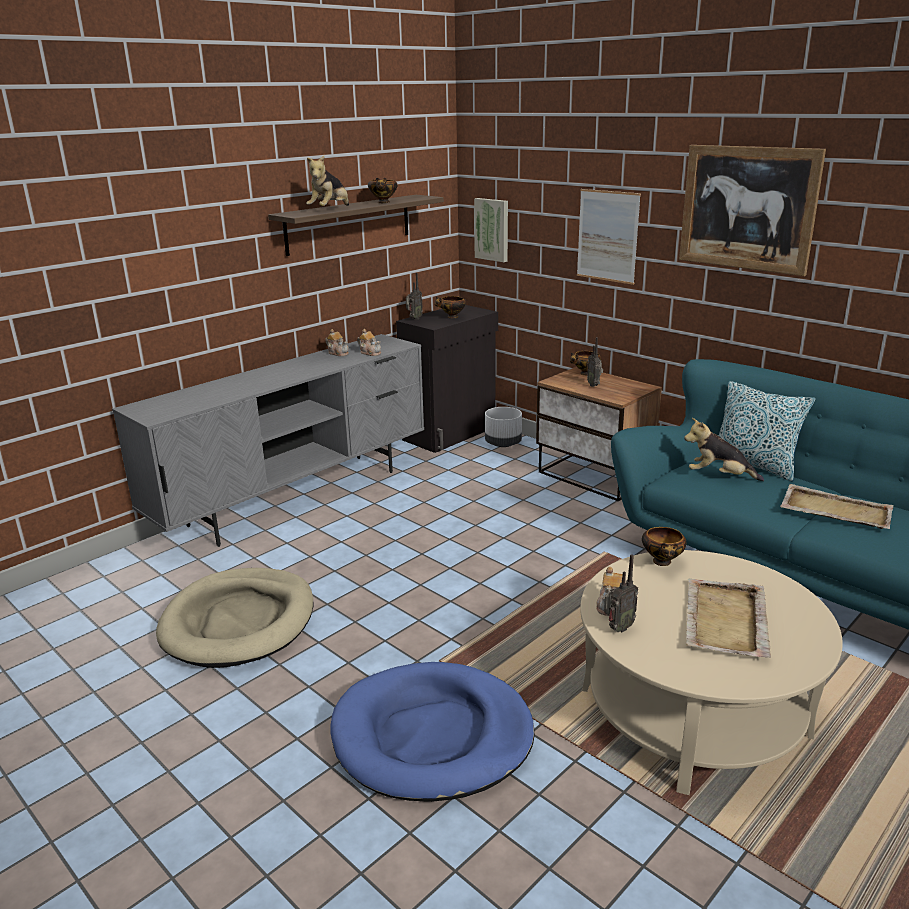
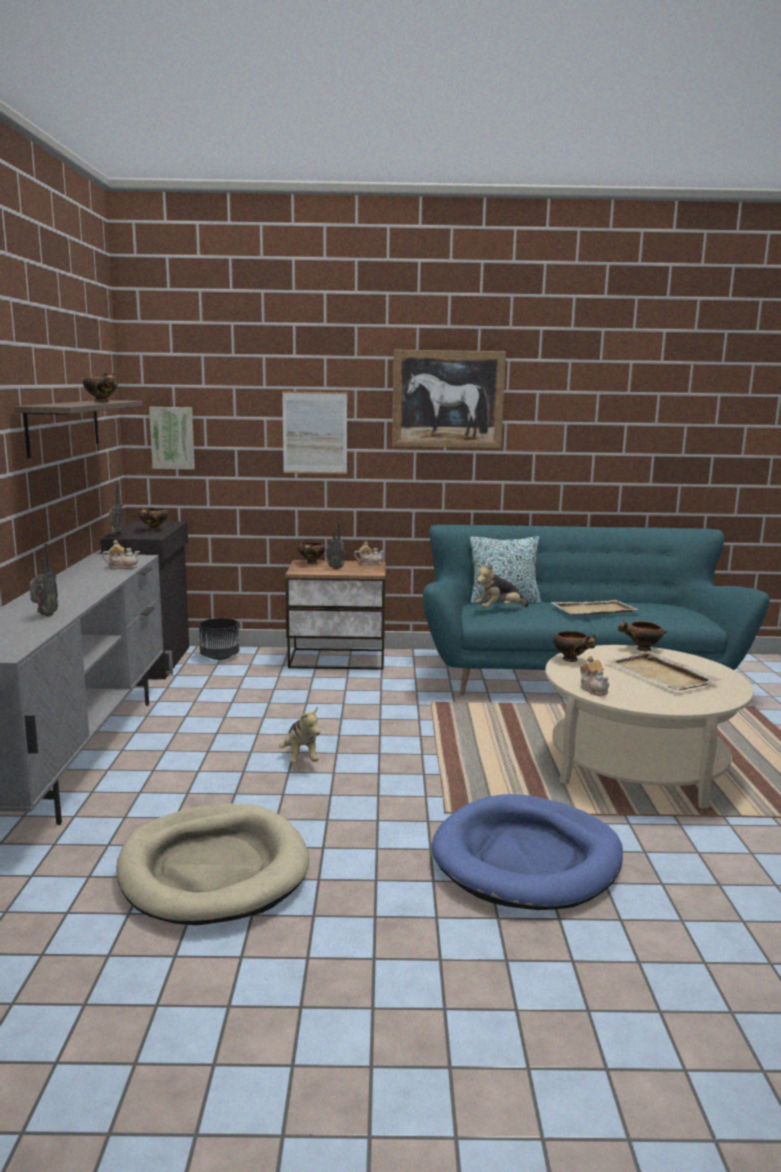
camera: 45 degrees left, 10 degrees down
(330, 210) = (76, 404): plush toy -> plush toy (300, 758)
(338, 353) = (86, 572): teapot -> teapot (369, 563)
(503, 444) = (220, 657): white planter -> black planter
(617, 628) = (623, 699): radio -> radio (45, 615)
(776, 581) = (642, 649): none -> bowl

